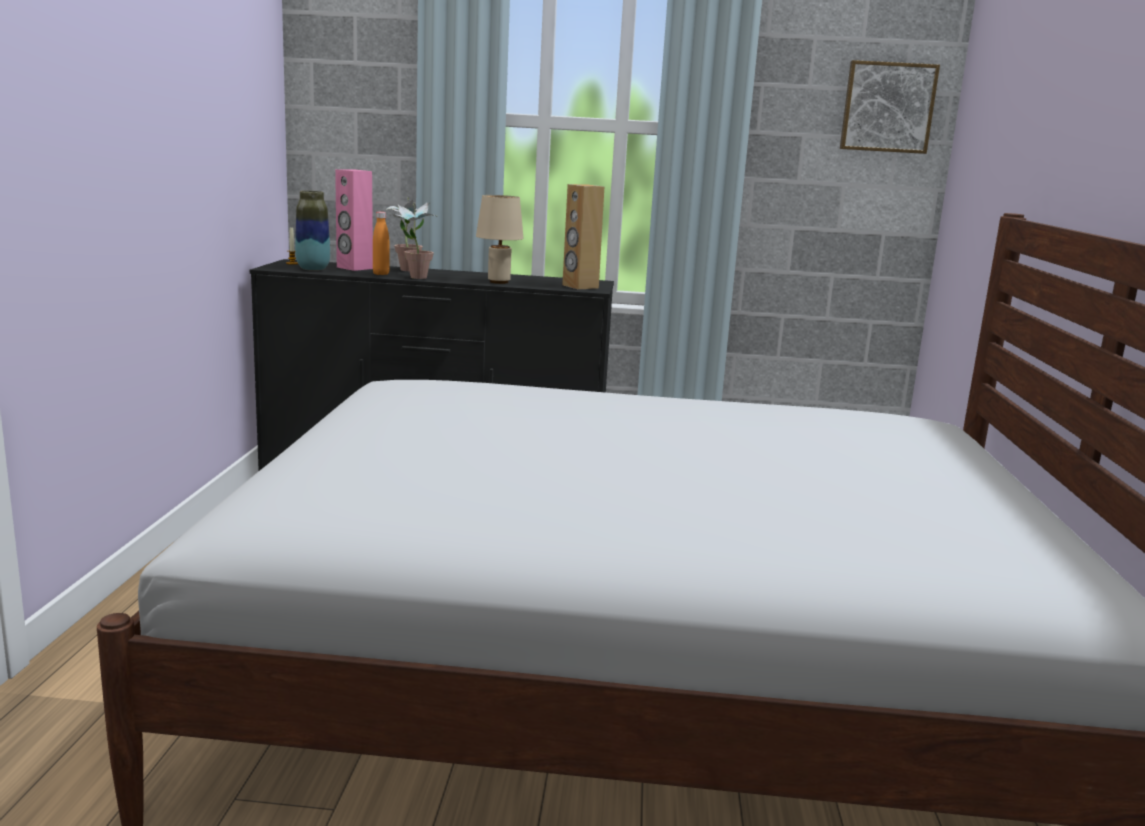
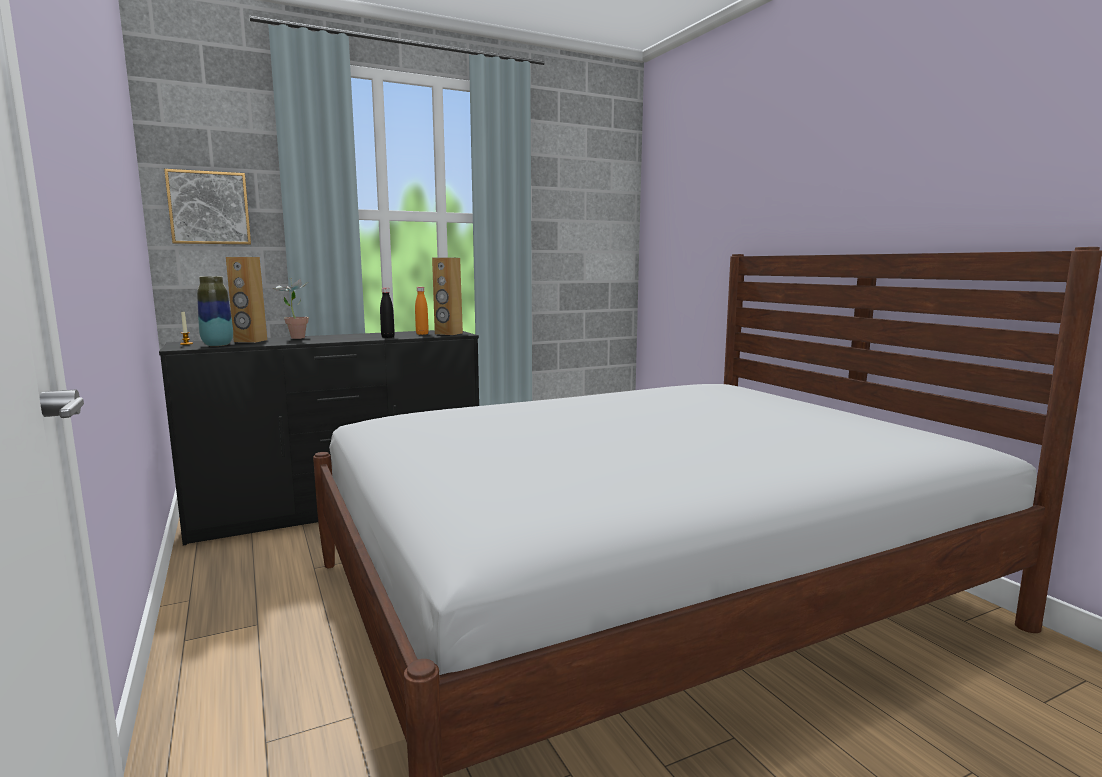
camera: 30 degrees left, 5 degrees down
(354, 268) = (250, 341): pink speaker -> brown speaker
(381, 274) = (285, 342): orange bottle -> orange bottle (422, 334)
(414, 278) = (319, 341): potted plant -> none
(498, 282) = (388, 337): beige table lamp -> black bottle
(887, 107) = (604, 201): picture -> picture (209, 208)

